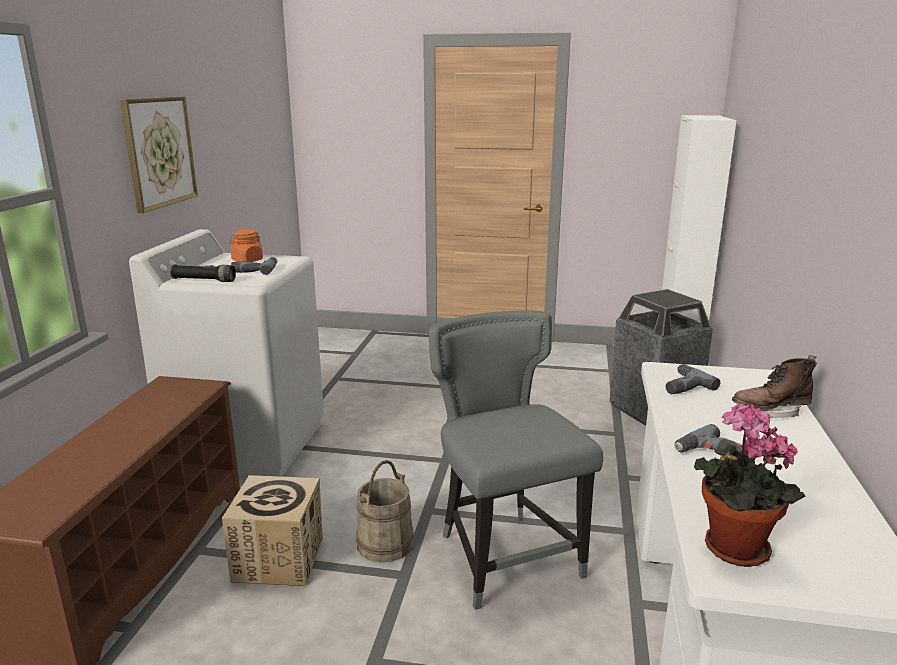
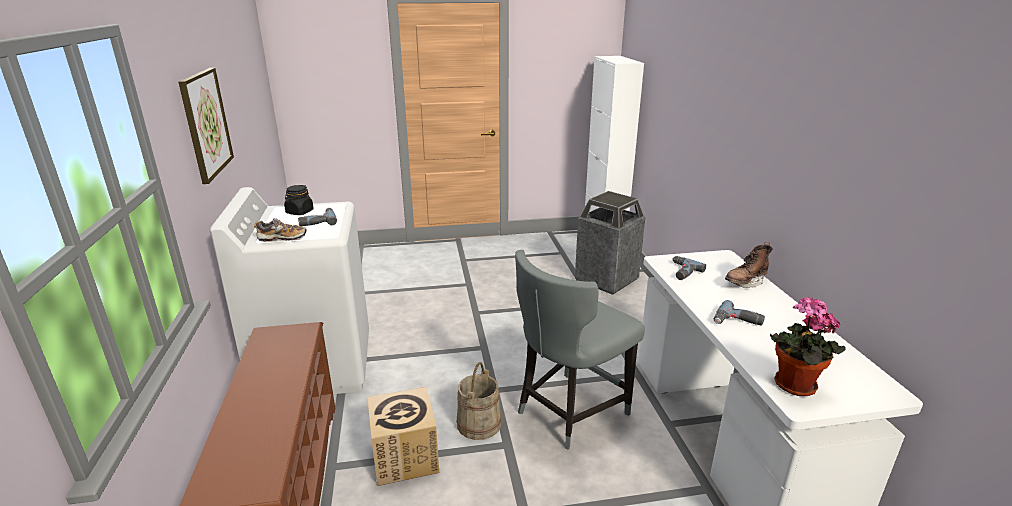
camera: 20 degrees left, 5 degrees up
(204, 280) = (282, 238): black flashlight -> shoe
(247, 260) = (299, 212): orange jar -> black jar
(505, 555) = (568, 412): grey chair -> grey chair turned 90 degrees counterclockwise

